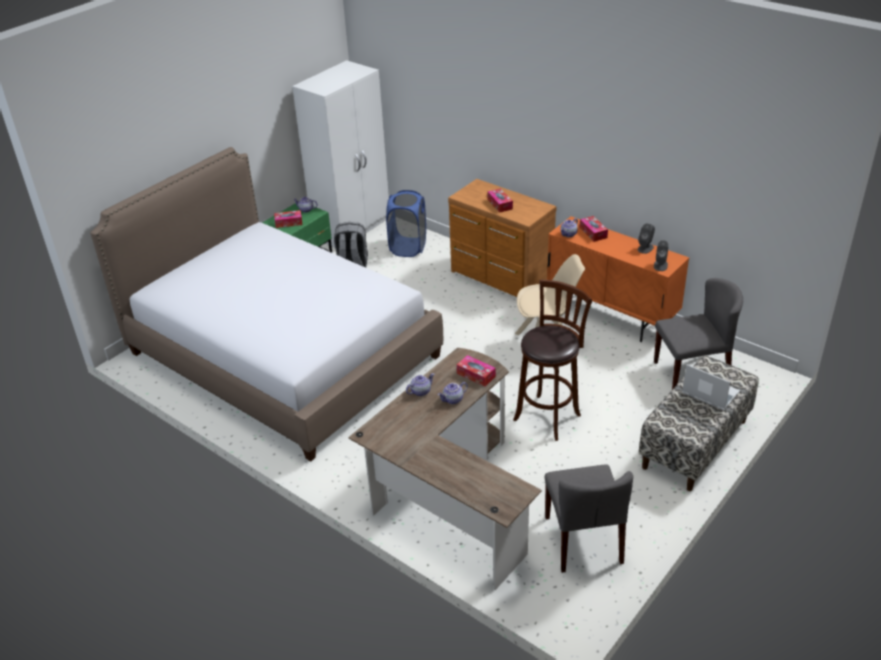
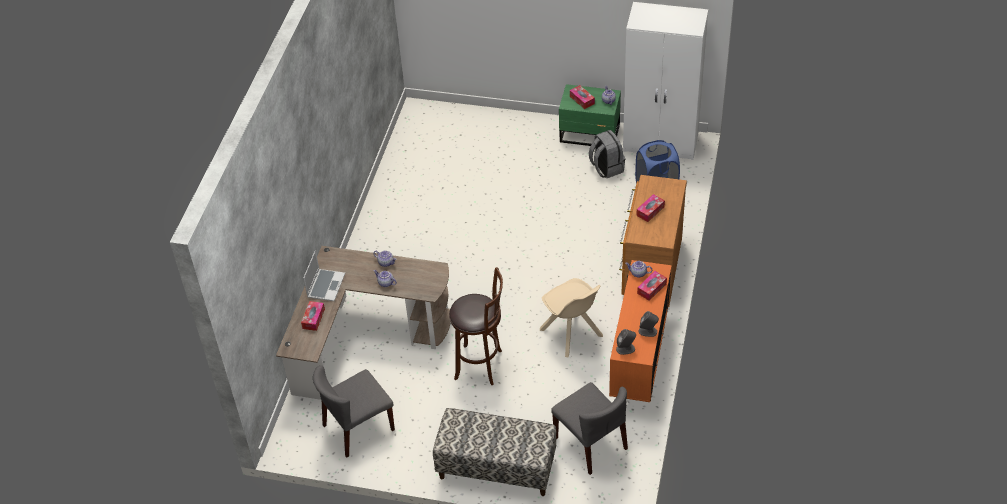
camera: 65 degrees right, 10 degrees up
(283, 354) = (464, 182): bed -> none
(476, 375) = (420, 285): tissue box -> tissue box (313, 319)
(709, 393) = (503, 440): laptop -> laptop (325, 285)

